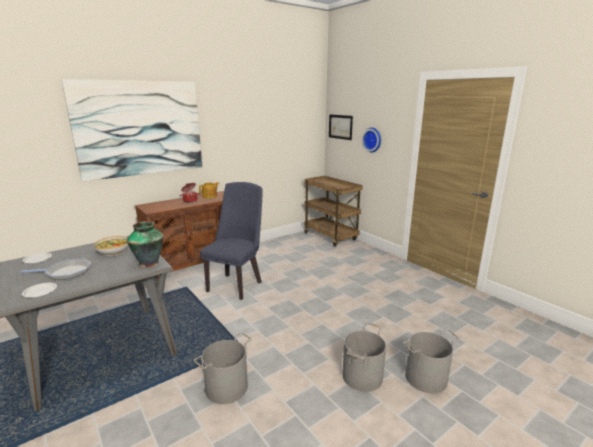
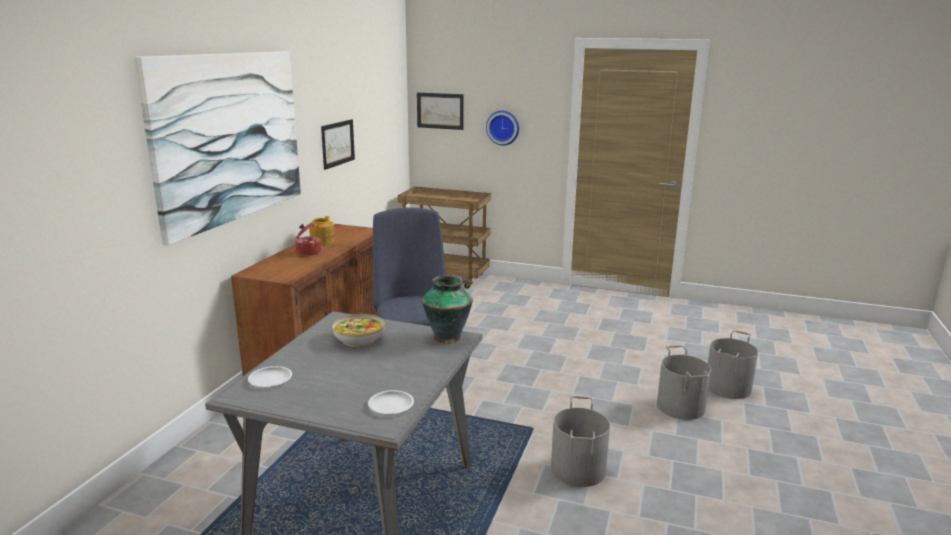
camera: 35 degrees left, 0 degrees up
(66, 272) = (363, 378): frying pan -> none
(245, 140) = (337, 143): none -> picture

